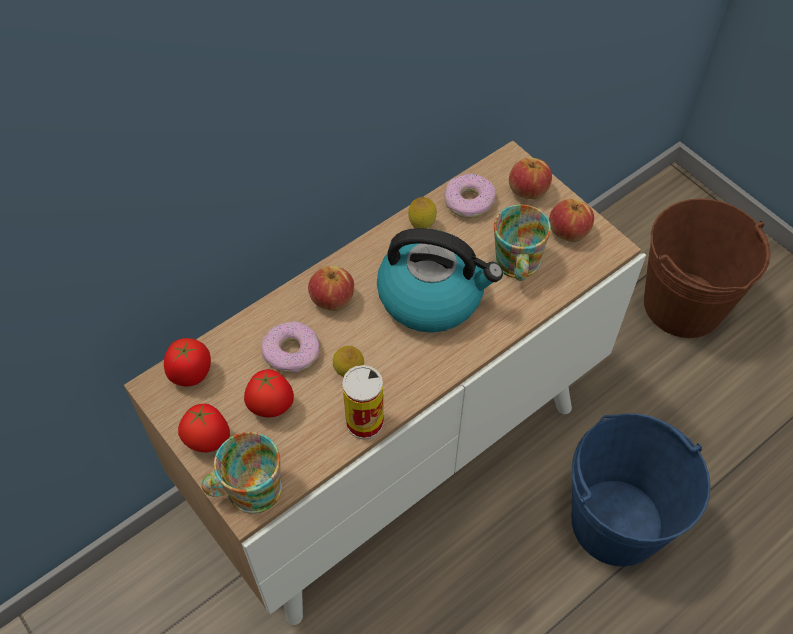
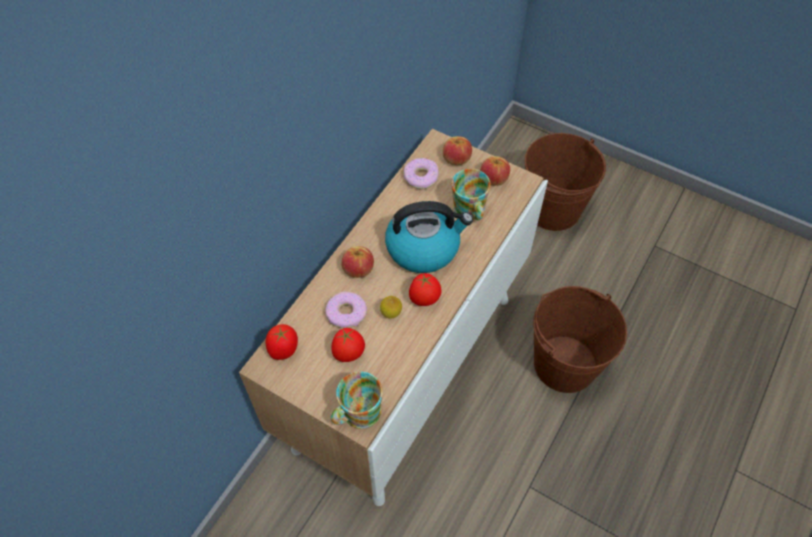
camera: 20 degrees left, 0 degrees up
(208, 441) = (316, 390): tomato -> tomato (424, 299)
(364, 422) = (415, 344): can -> none
(421, 225) = (396, 202): lemon -> none
(616, 522) = (564, 364): blue bucket -> brown bucket

